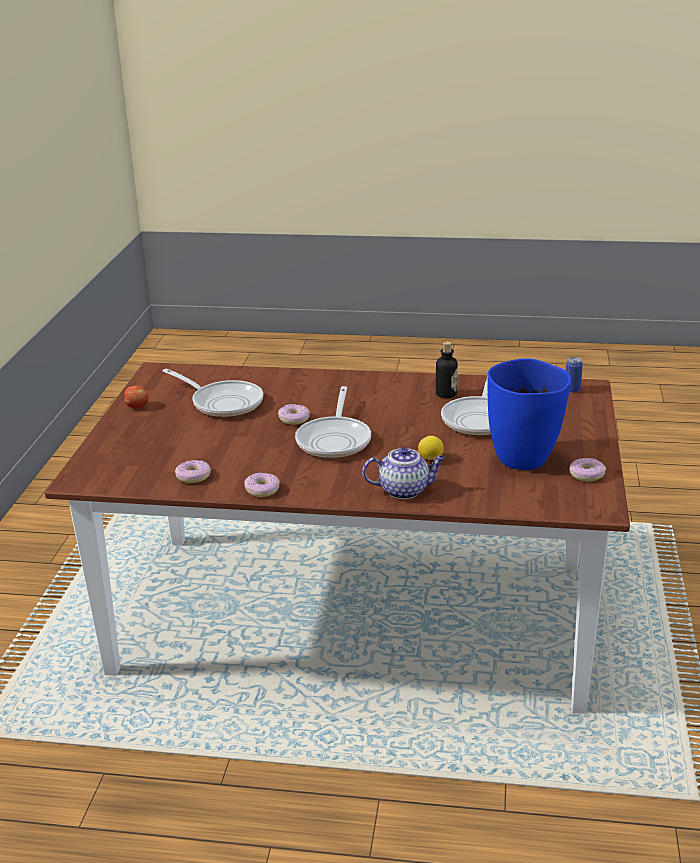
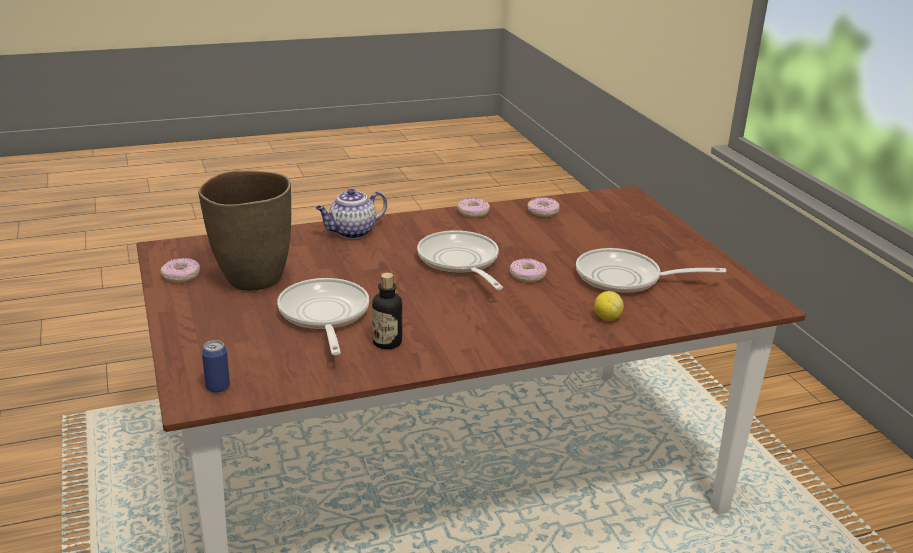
camera: 150 degrees right, 0 degrees up
(137, 406) = (700, 258): apple -> none
(430, 459) = (348, 262): lemon -> lemon (607, 318)
(524, 459) = (252, 279): blue vase -> brown vase

